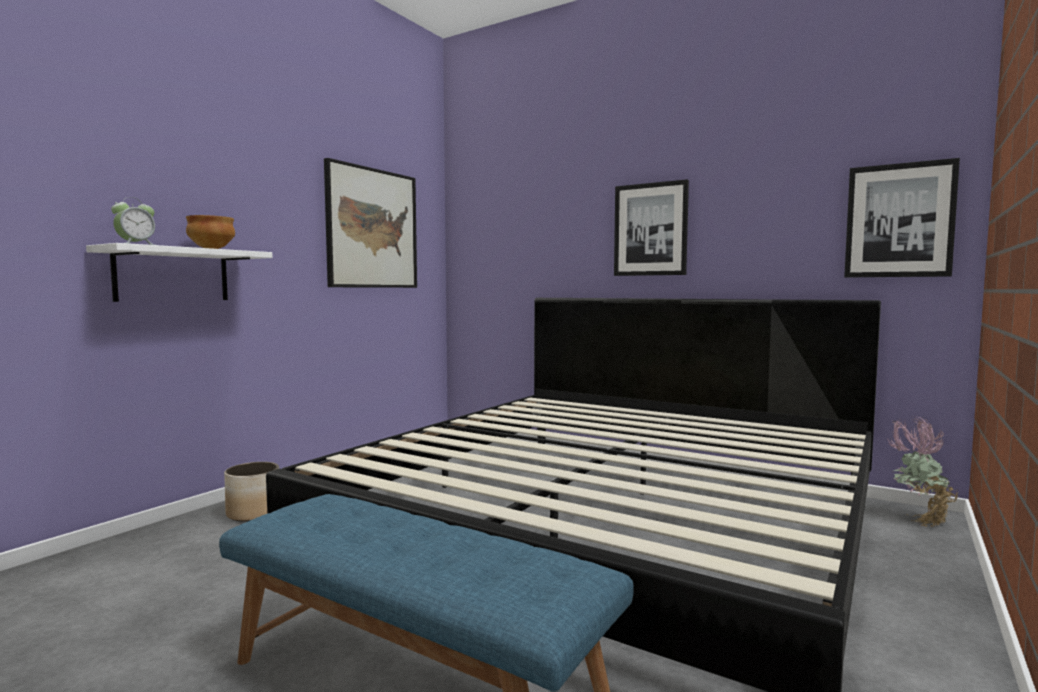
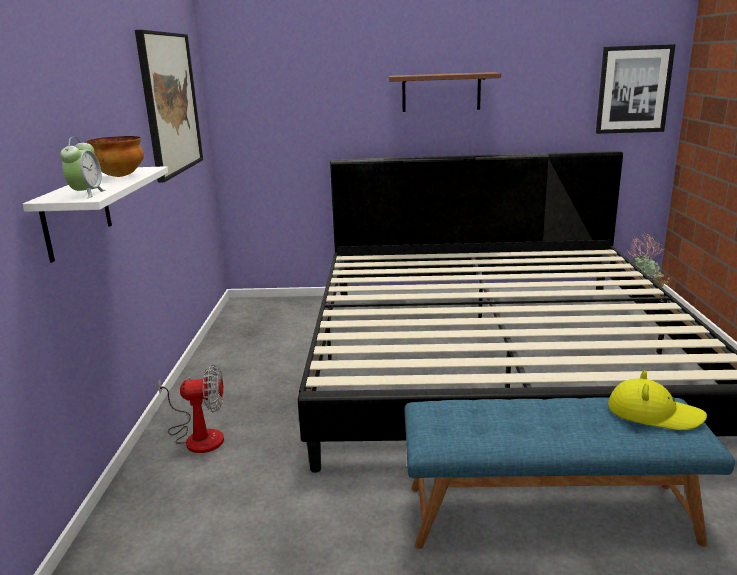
camera: 30 degrees left, 15 degrees up
(254, 513) = (198, 436): planter -> fan
(531, 569) = (653, 413): none -> yellow hat
(650, 229) = (441, 92): picture -> brown shelf

